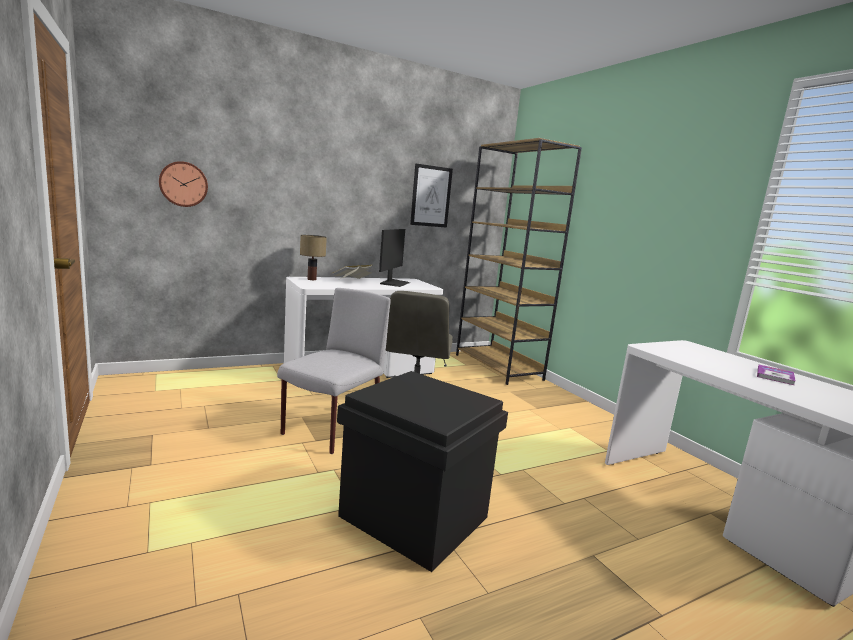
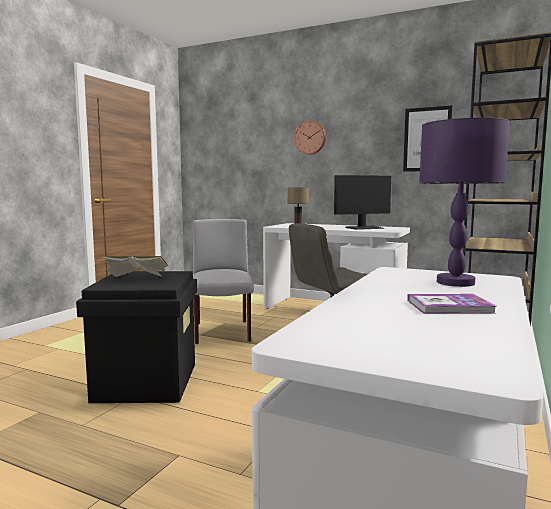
camera: 55 degrees right, 5 degrees down
(183, 184) = (225, 158): wall clock -> wall clock (310, 137)
(332, 429) = (222, 333): grey chair -> grey chair turned 90 degrees counterclockwise
(352, 280) = (330, 226): book -> book (136, 279)
(701, 353) = (455, 282): none -> purple table lamp

